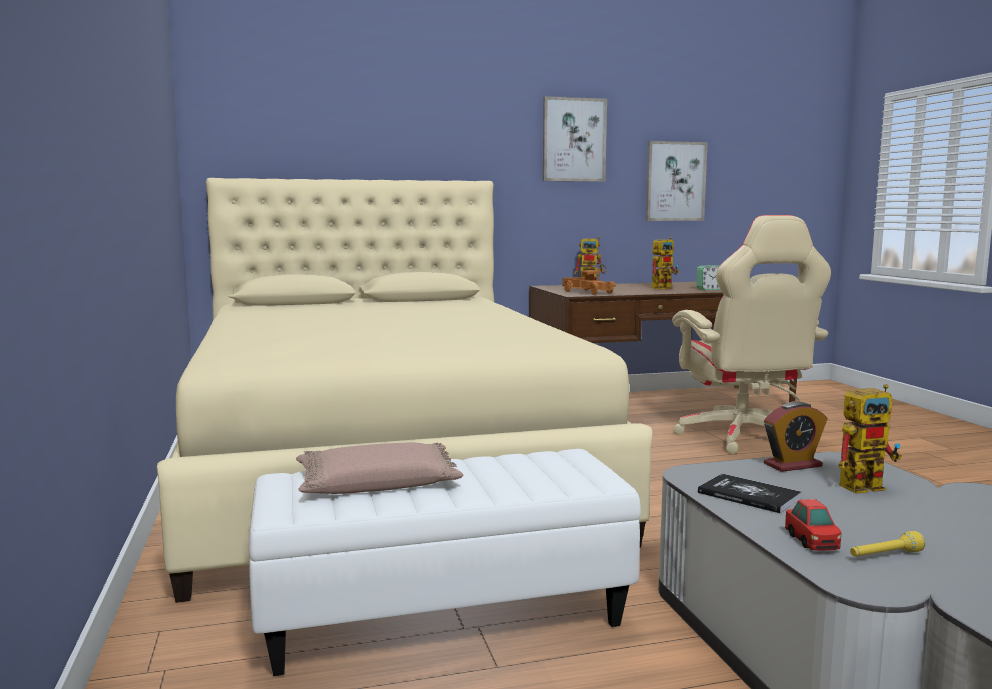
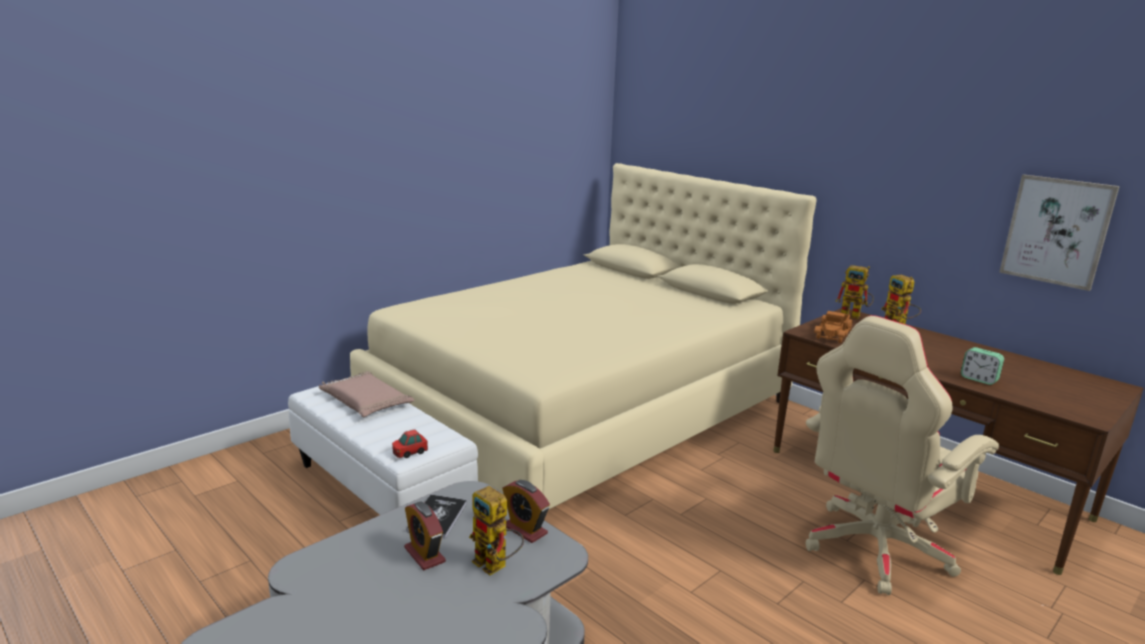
camera: 60 degrees right, 10 degrees up
(574, 140) = (922, 162): picture -> none
(663, 287) = (945, 357): toy robot -> toy robot (854, 315)
(812, 542) = (358, 547): toy car -> toy car (409, 452)
(838, 511) = (424, 555): none -> alarm clock
(884, 556) = (346, 576): yellow flashlight -> none

